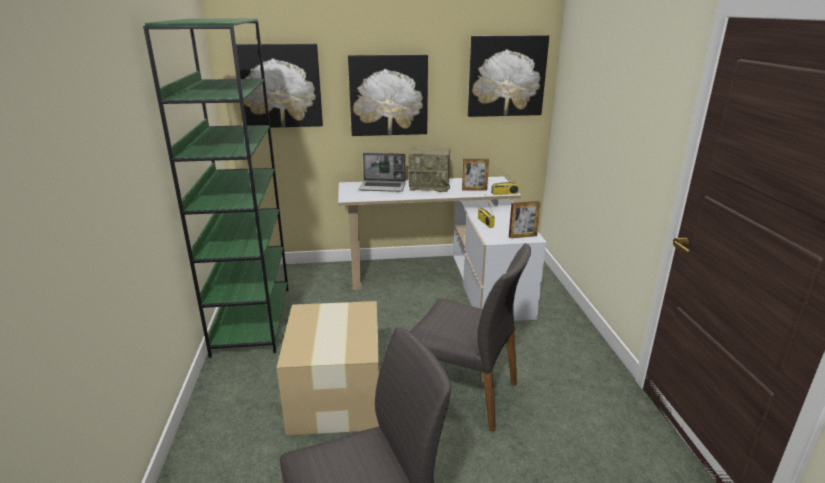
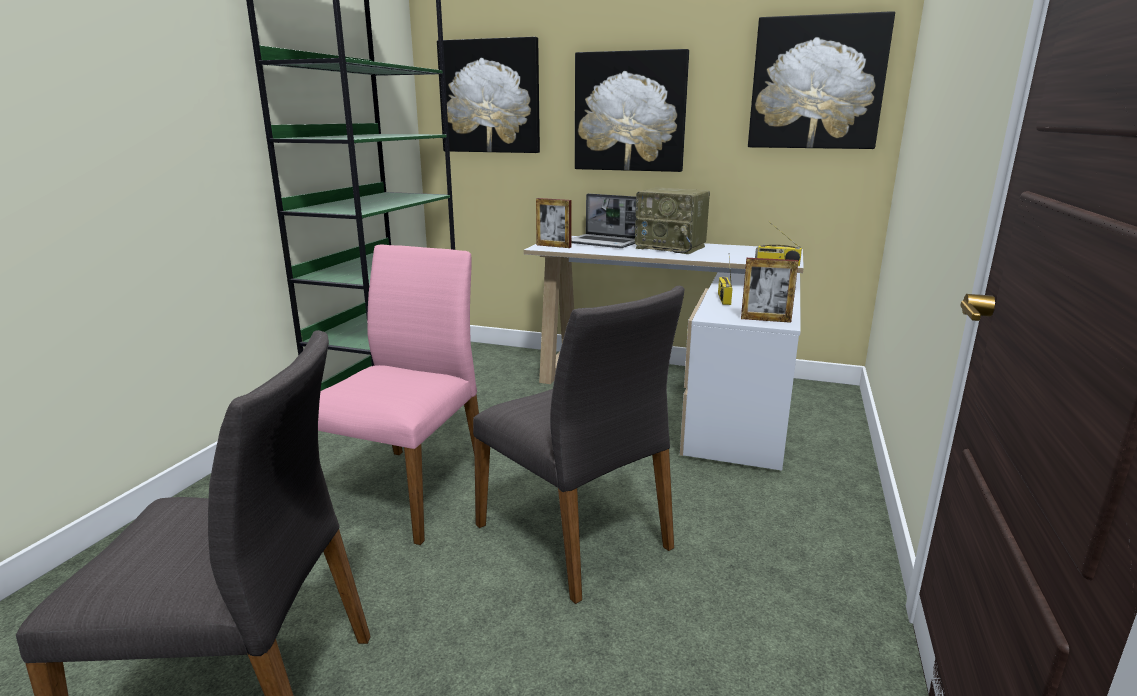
camera: 25 degrees right, 5 degrees down
(337, 393) = (406, 490): cardboard box -> pink chair
(474, 189) = (733, 256): picture frame -> picture frame (553, 246)

